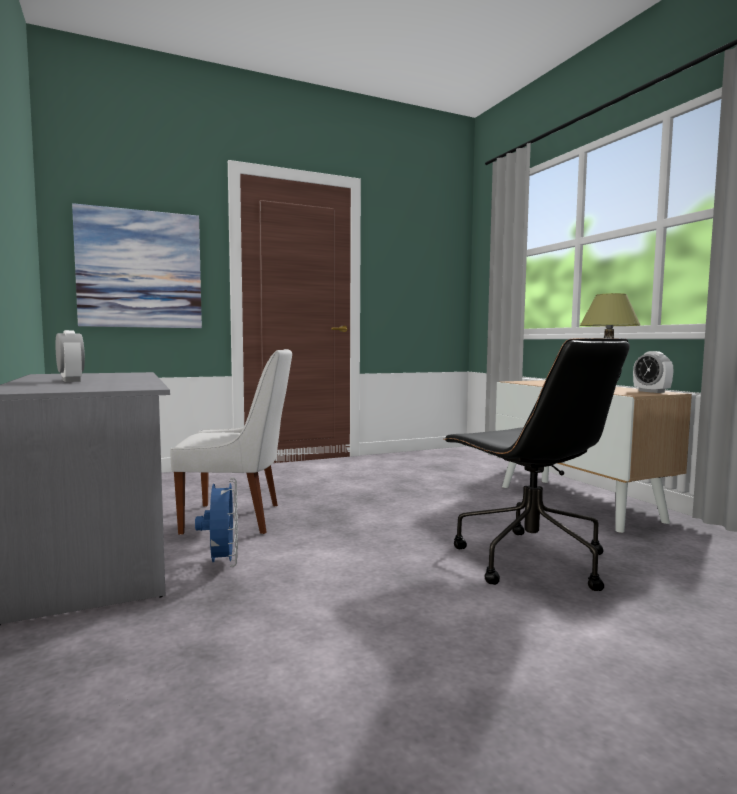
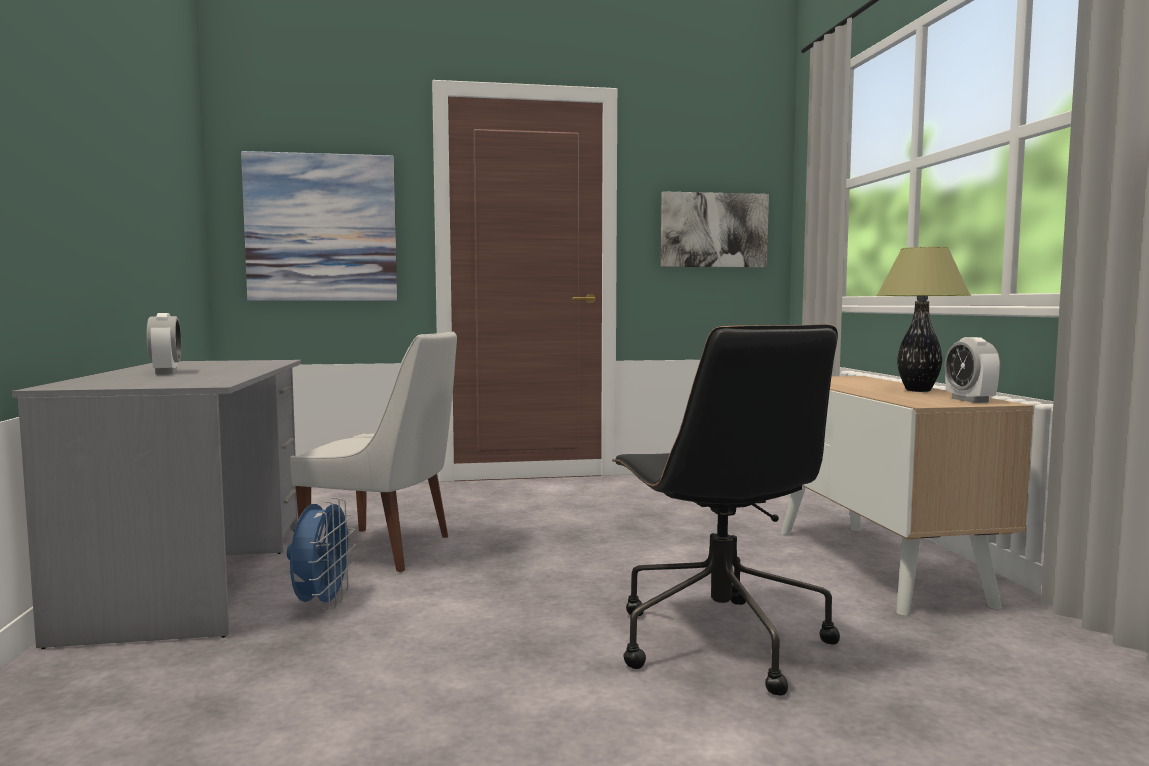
camera: 15 degrees right, 0 degrees up
(423, 283) = (713, 230): none -> picture

